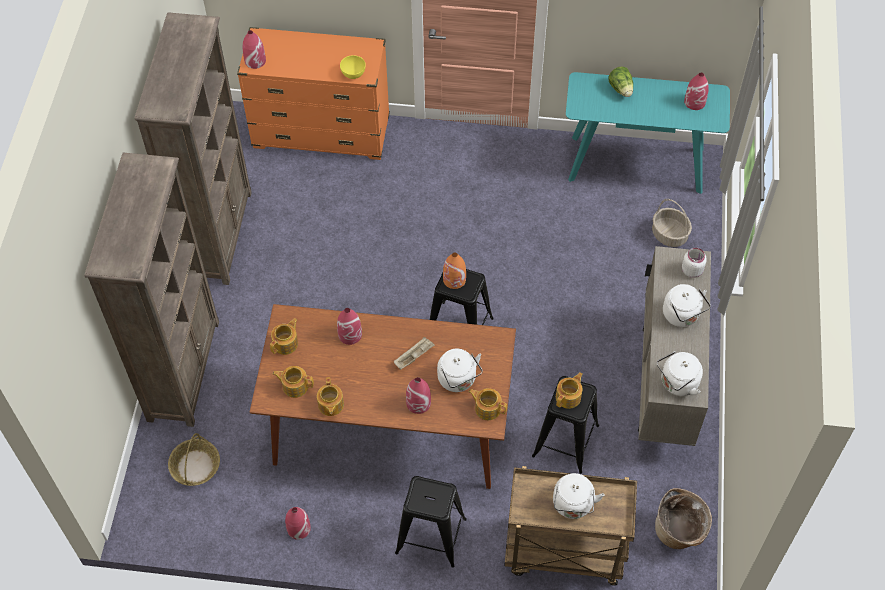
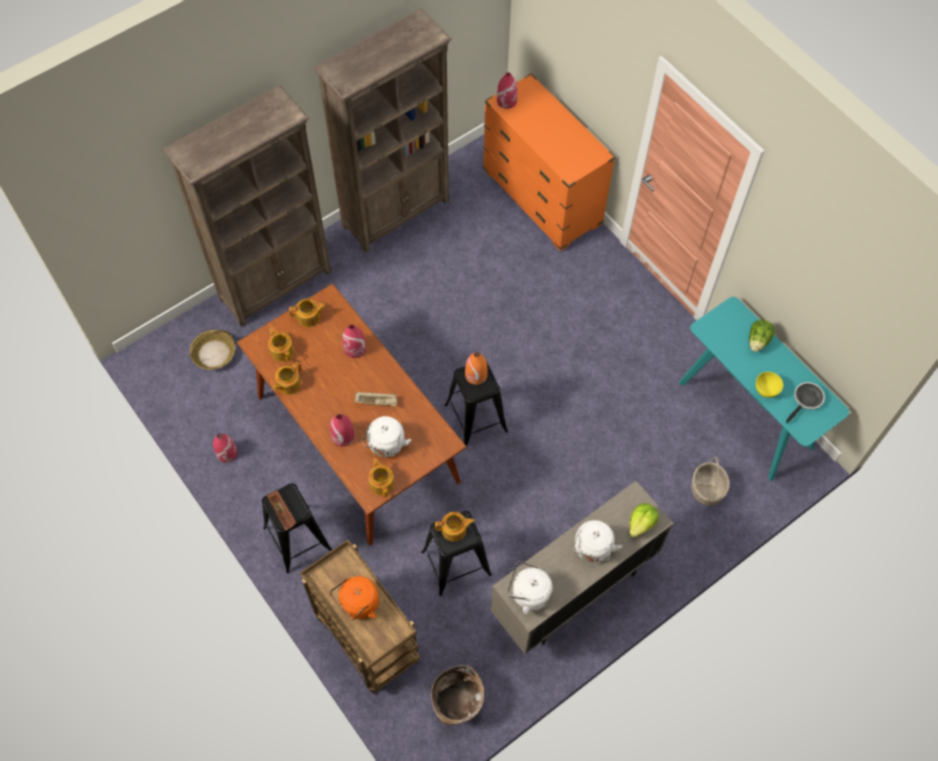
camera: 45 degrees right, 5 degrees up
(353, 74) = (562, 165): yellow bowl -> yellow bowl (766, 390)
(432, 504) = (283, 513): none -> brown tray
(573, 506) = (358, 604): white kettle -> orange kettle
(692, 270) = (641, 523): white jar -> lettuce
(695, 102) = (806, 400): red vase -> frying pan

